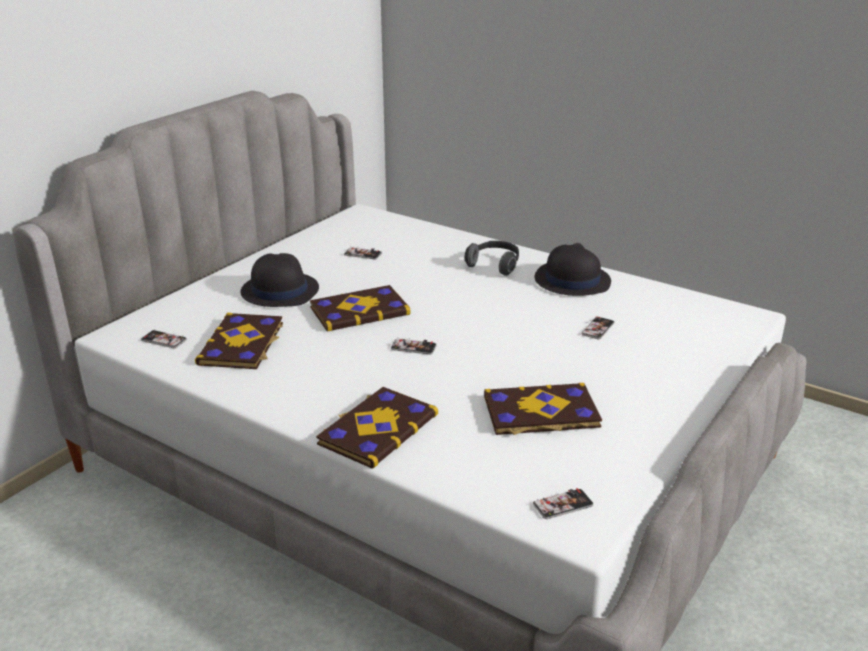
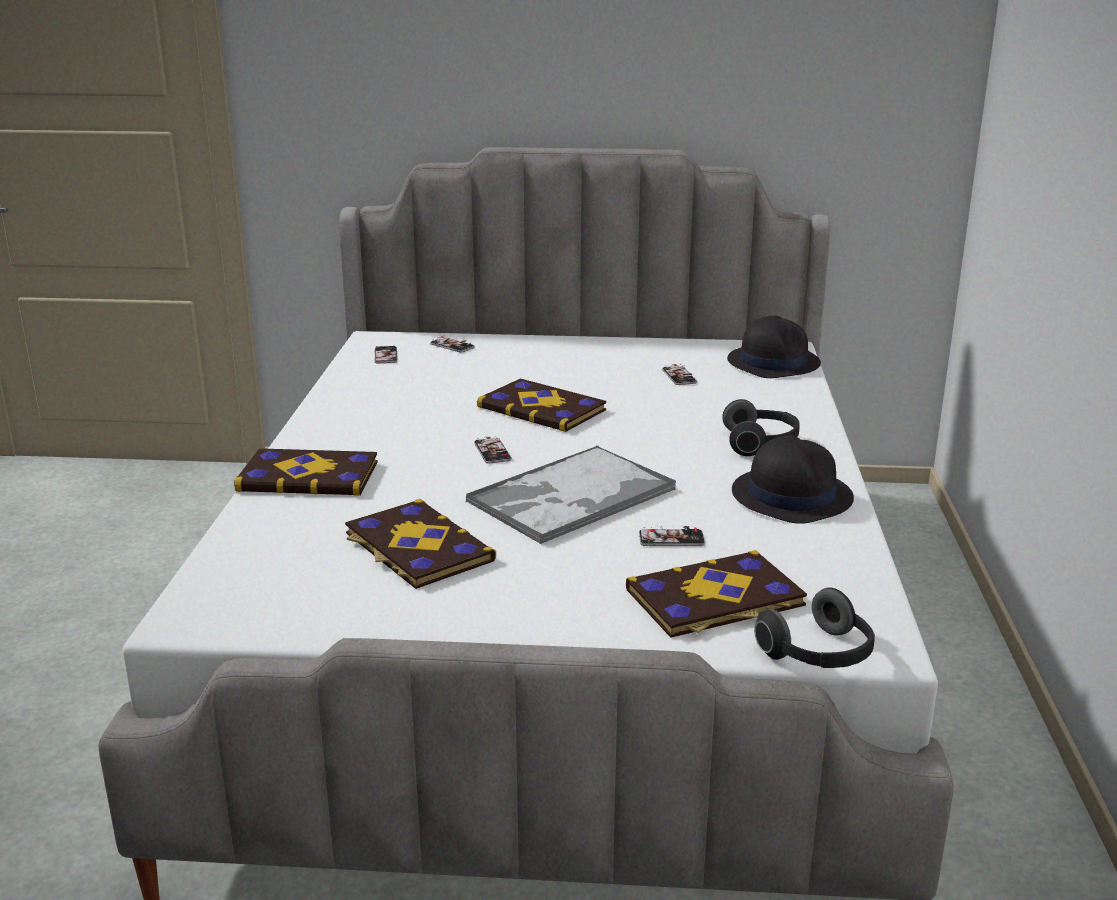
camera: 60 degrees right, 5 degrees down
(243, 344) = (412, 383): book -> book (715, 599)
(279, 290) = (538, 367): black hat -> black hat (773, 362)
(512, 341) = (570, 496): none -> tray
(563, 505) = (233, 598): phone -> phone (452, 346)
(752, 332) = (819, 655): none -> headphones

